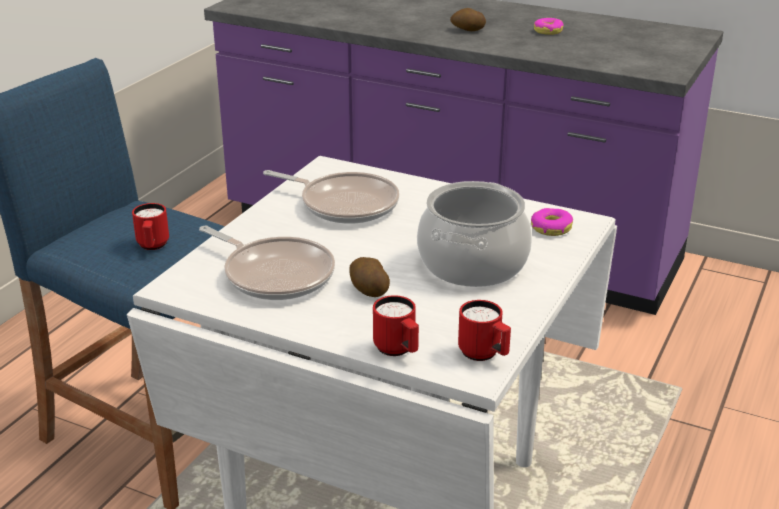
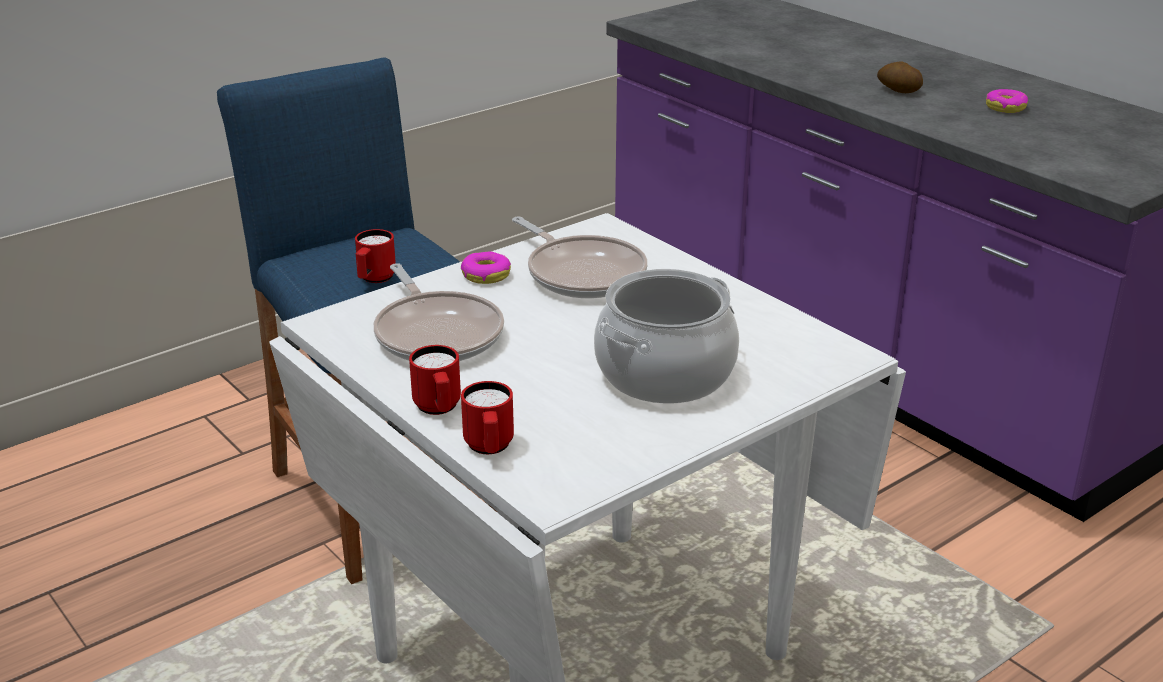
camera: 25 degrees right, 0 degrees up
(368, 290) = (519, 374): potato -> none
(484, 355) = (579, 479): red mug -> red mug (438, 409)
(551, 228) = (801, 354): donut -> donut (486, 275)

